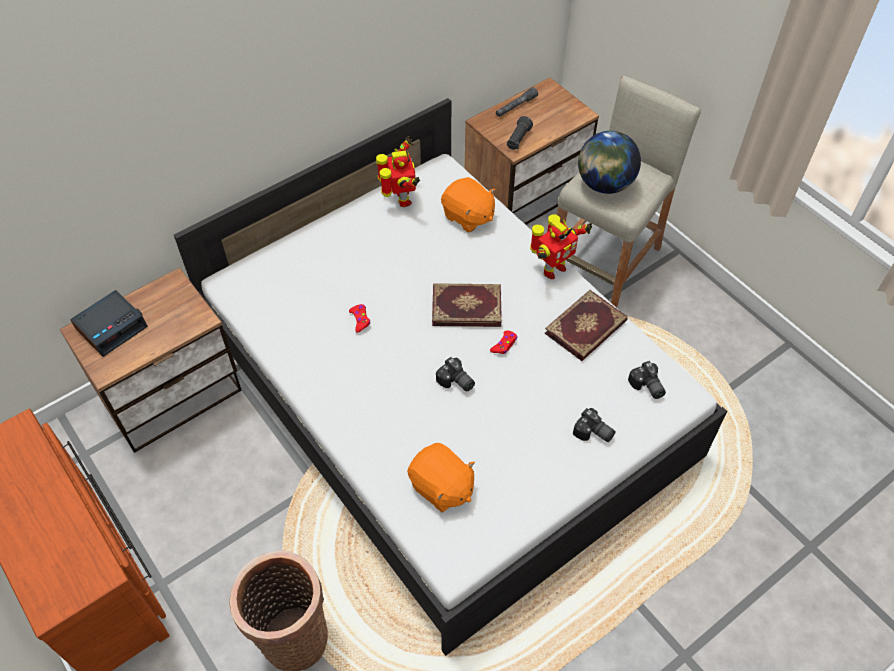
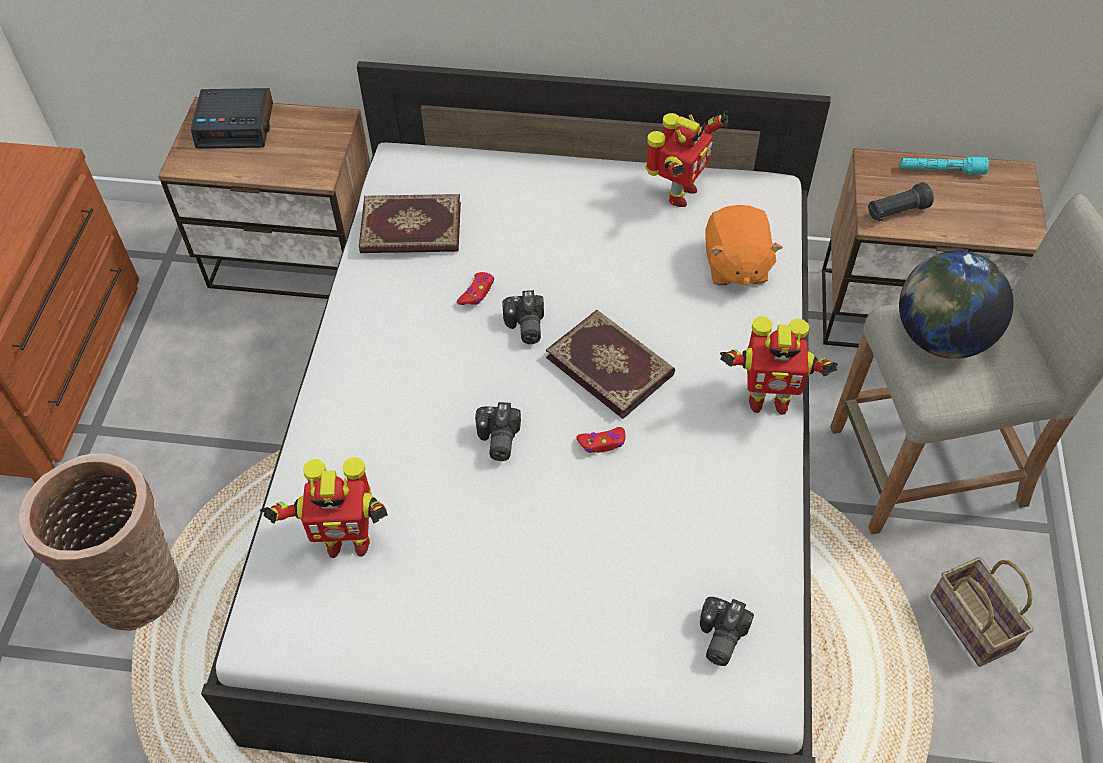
camera: 45 degrees right, 0 degrees up
(441, 487) = (346, 541): orange plush toy -> toy robot
(515, 106) = (941, 170): grey flashlight -> turquoise flashlight
(586, 328) = (727, 503): book -> book (411, 229)
(593, 433) = (583, 634): camera -> camera (524, 327)
(688, 316) = (969, 621): none -> basket

